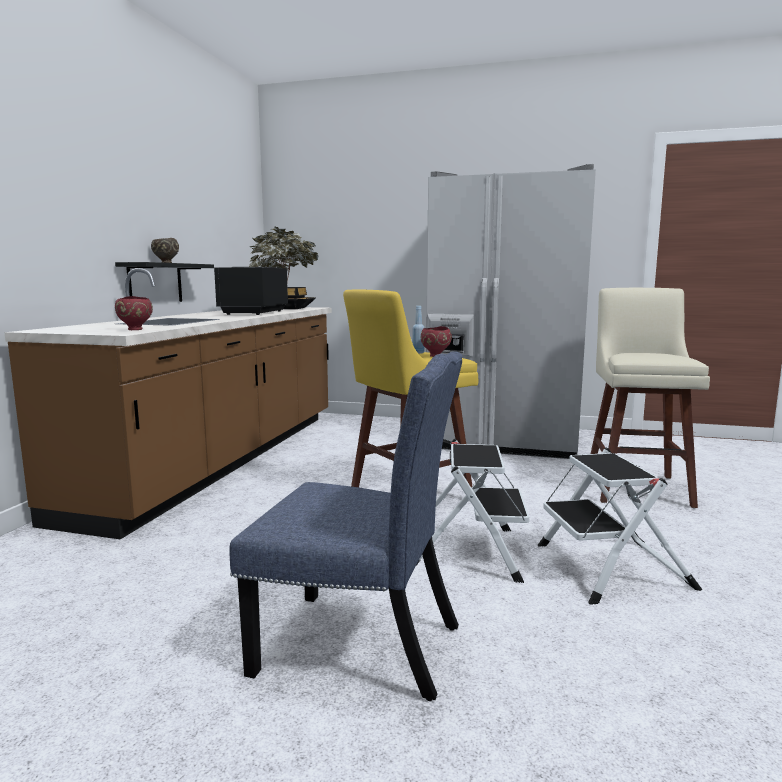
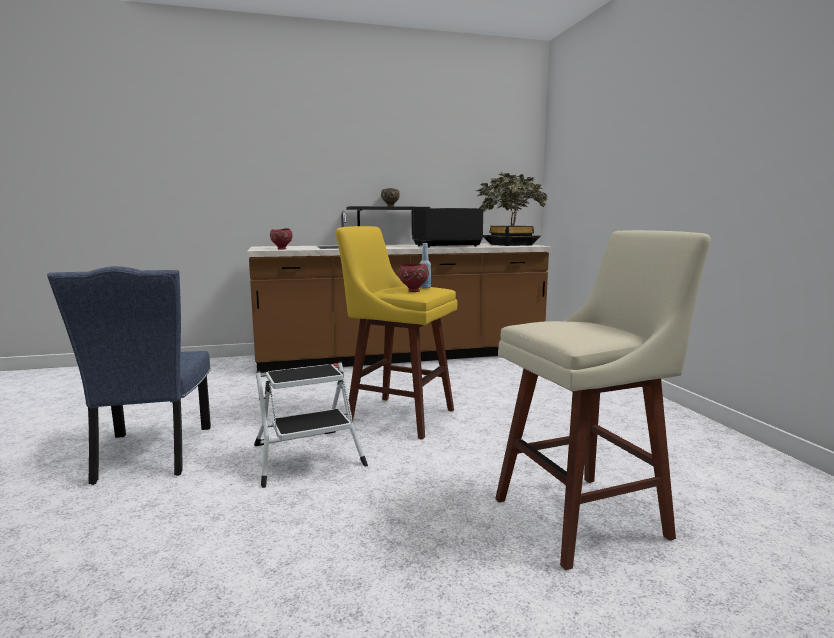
camera: 60 degrees right, 0 degrees up
(503, 440) = (629, 421): white fridge -> none
(612, 568) = (318, 524): step ladder -> none

